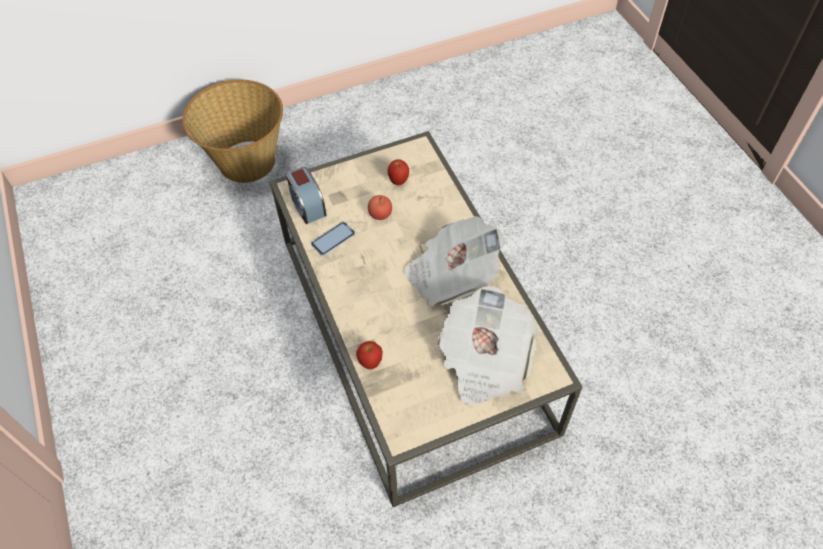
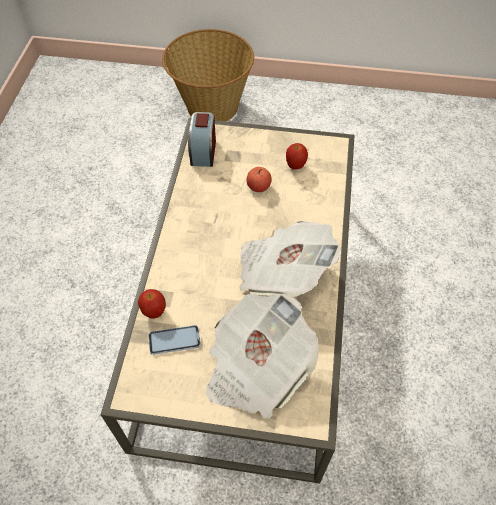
camera: 30 degrees right, 0 degrees up
(333, 239) = (203, 189): phone -> phone (174, 340)

